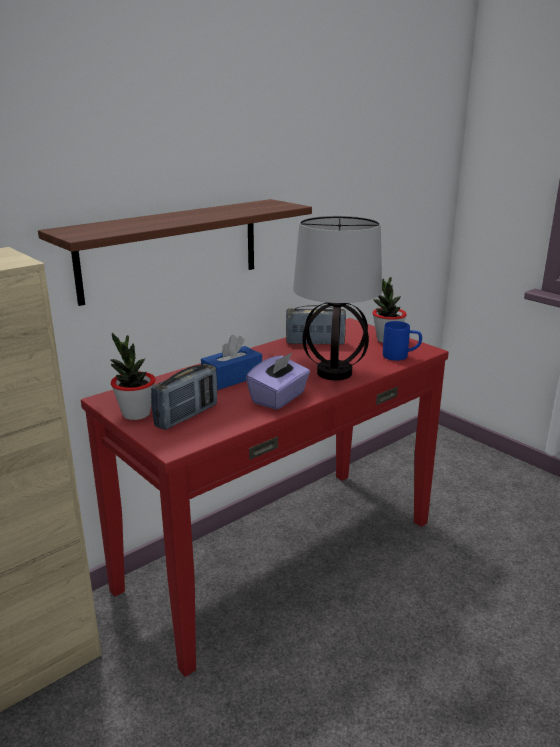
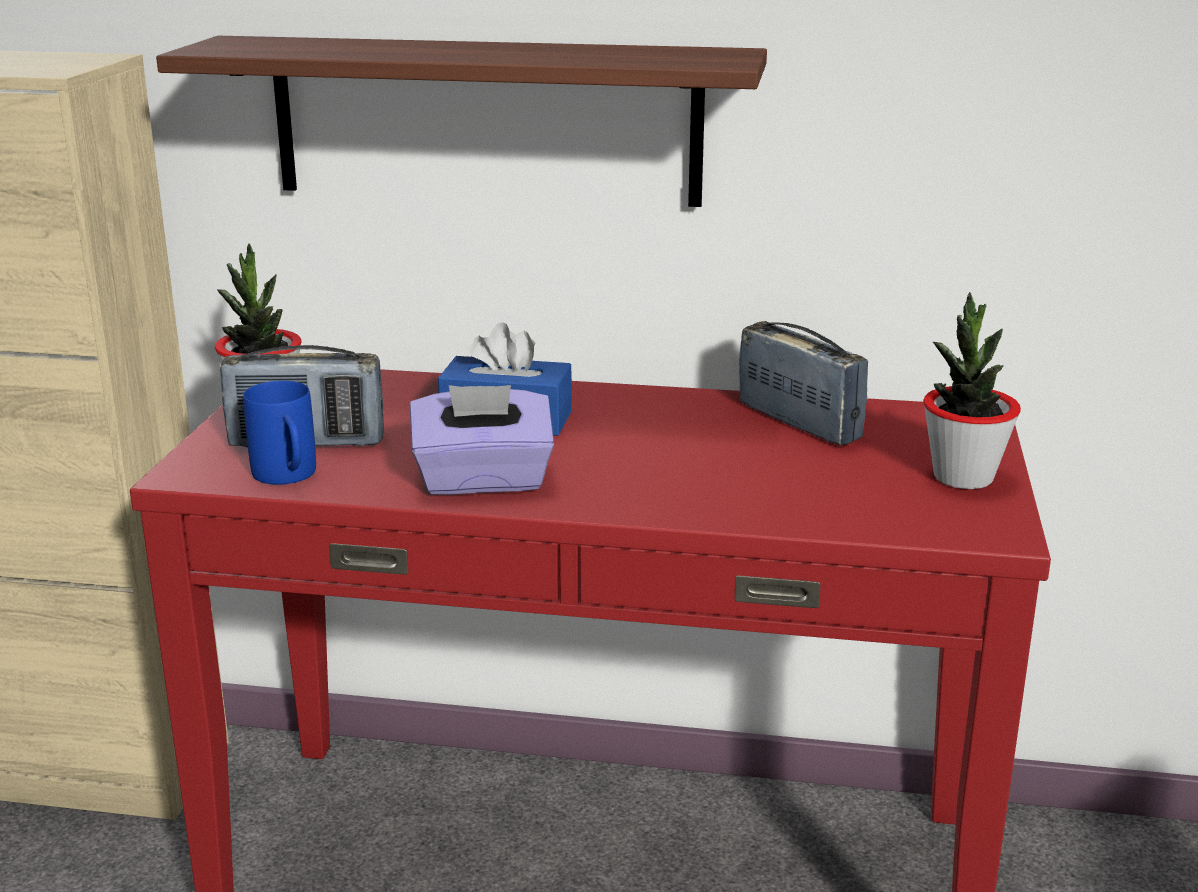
camera: 50 degrees right, 0 degrees up
(333, 373) = (680, 485): table lamp -> none
(401, 356) = (898, 518): blue mug -> blue mug (288, 478)

